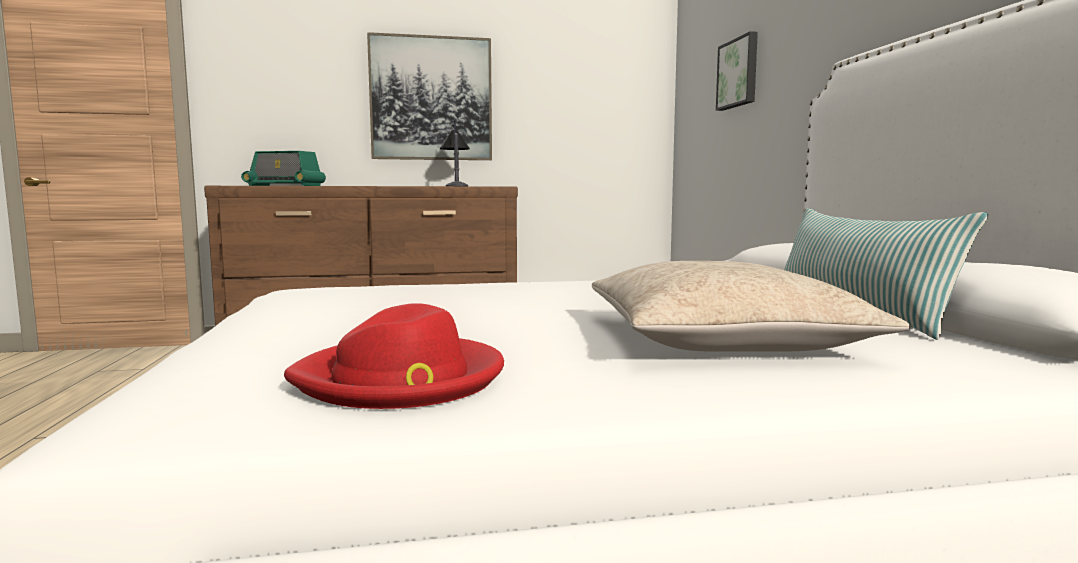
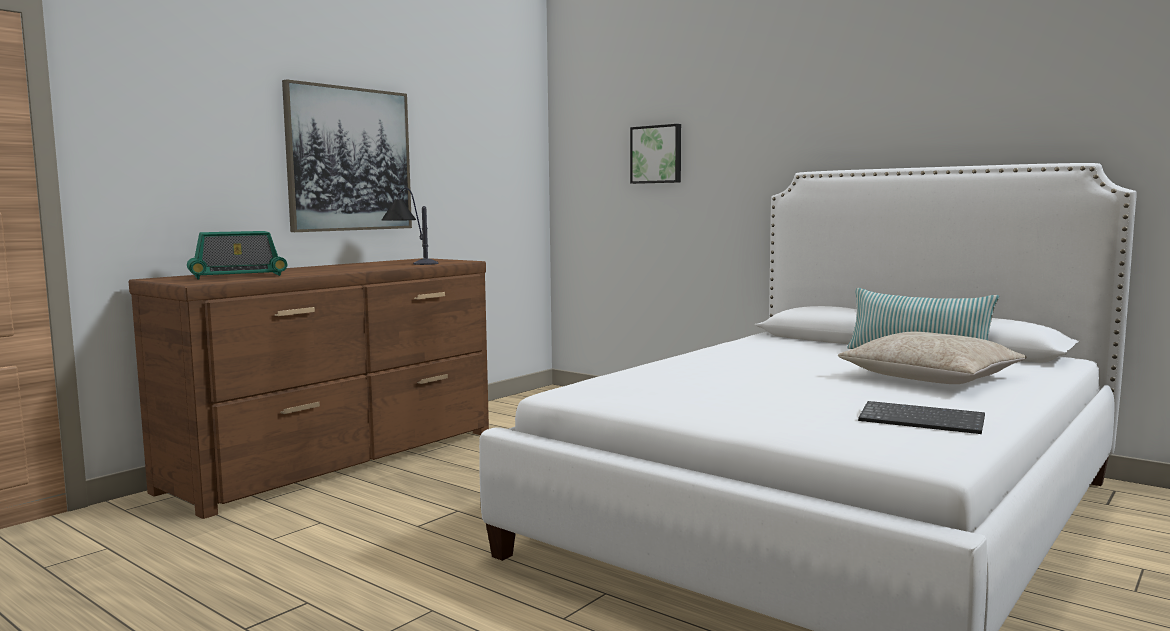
camera: 40 degrees left, 0 degrees up
(402, 379) = (923, 420): red hat -> keyboard

